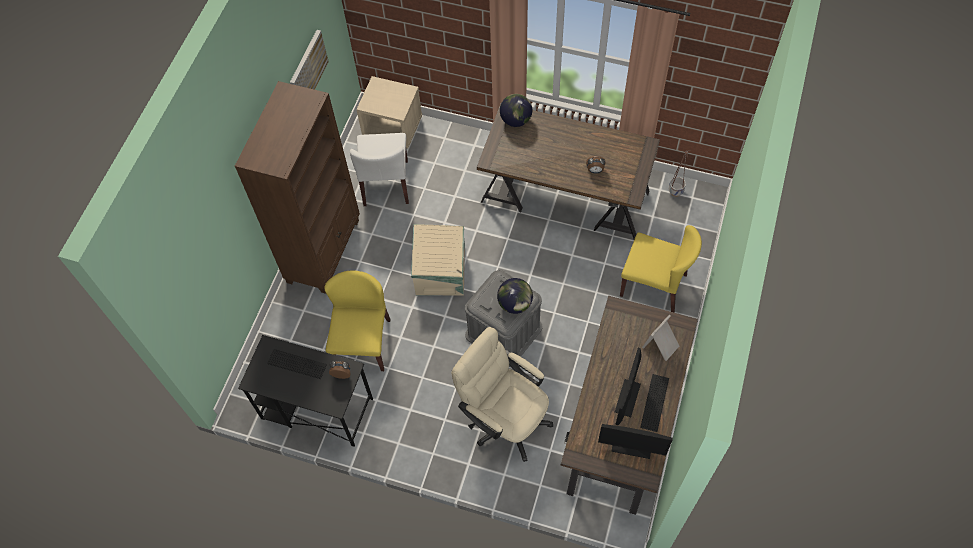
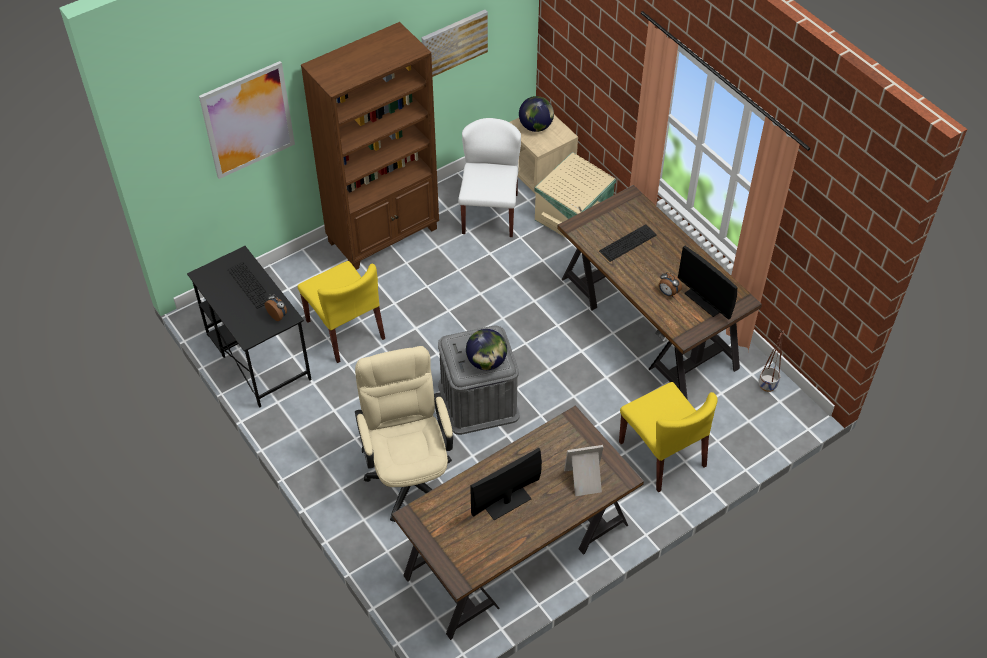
camera: 35 degrees right, 10 degrees down
(214, 237) = (248, 120): none -> picture
(363, 343) = (345, 330): yellow chair -> yellow chair turned 105 degrees clockwise
(386, 183) = (489, 213): white chair -> white chair turned 150 degrees clockwise
(441, 270) = (471, 314): beige storage box -> beige storage box (574, 214)
(516, 120) = (633, 207): globe -> globe (536, 127)
(631, 447) = (469, 545): monitor -> monitor (705, 300)
(654, 402) = (528, 523): keyboard -> keyboard (628, 243)

